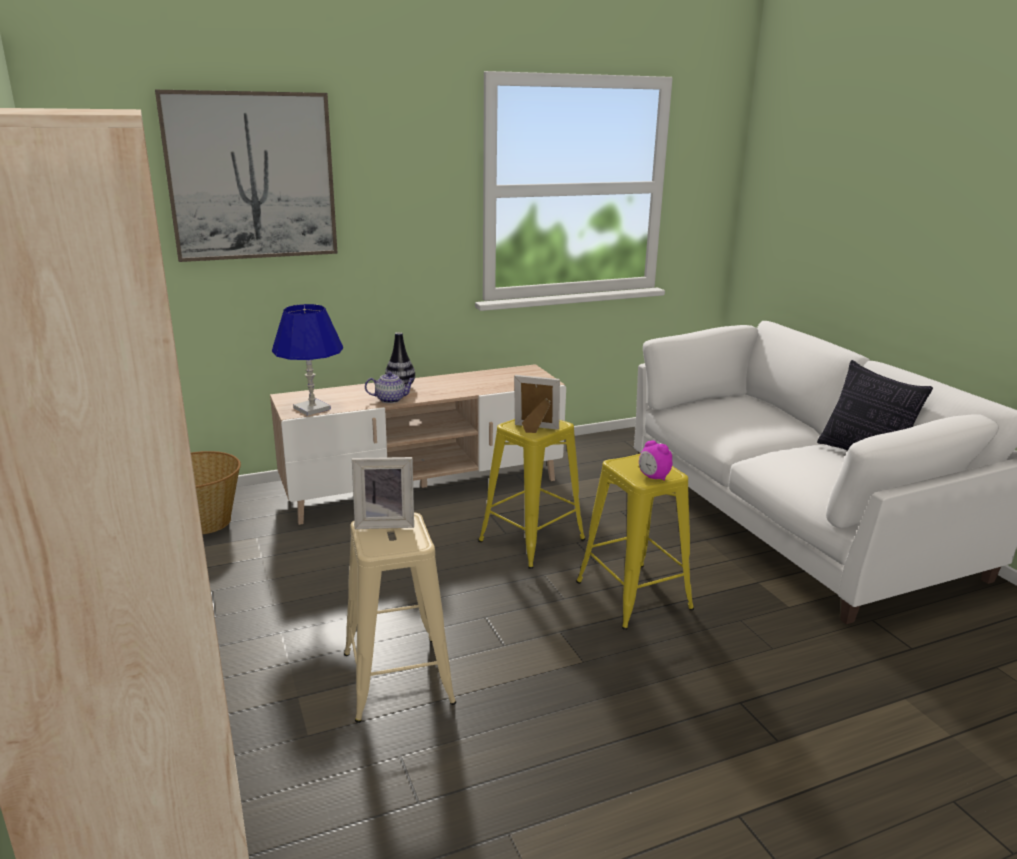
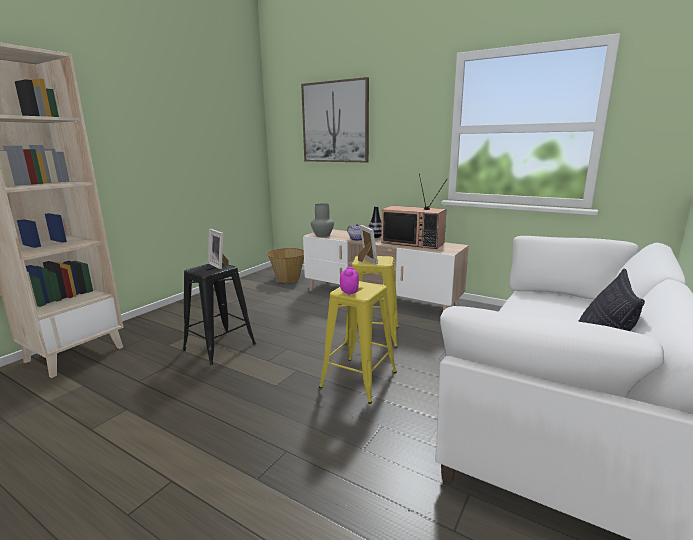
camera: 55 degrees right, 5 degrees down
(312, 409) = (323, 235): blue table lamp -> grey vase
(397, 677) = (219, 347): beige stool -> black stool
(473, 380) = (414, 242): none -> television

